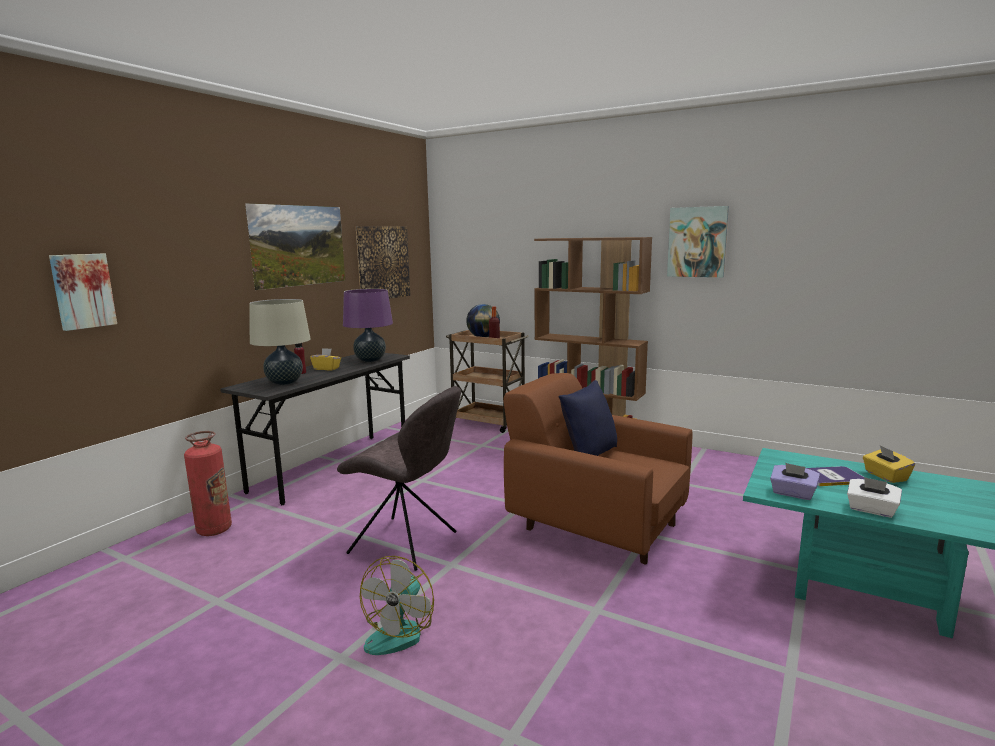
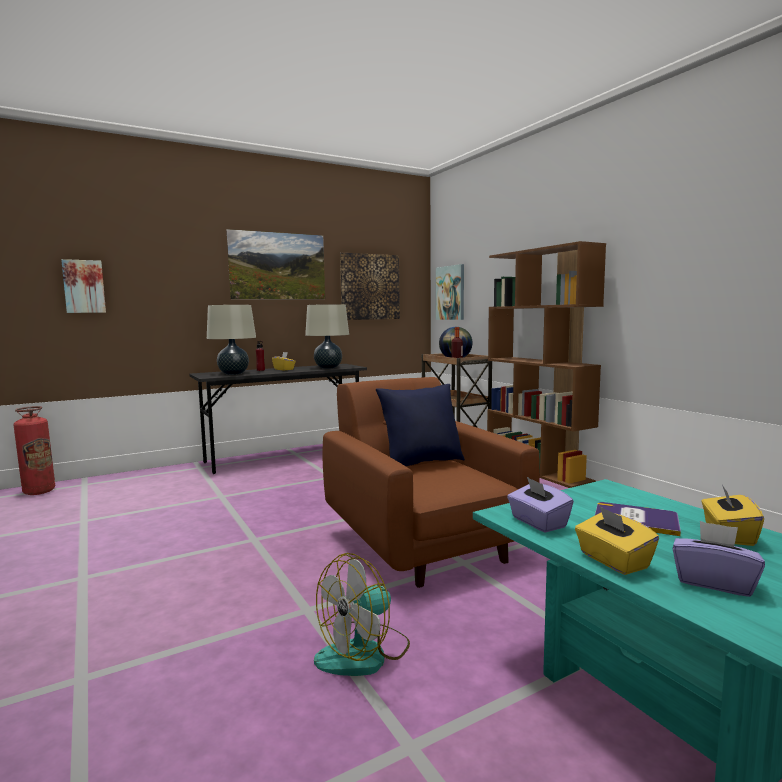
camera: 30 degrees right, 5 degrees down
(214, 530) = (152, 480): fire extinguisher -> fire extinguisher (39, 491)
(370, 360) = (328, 367): purple table lamp -> beige table lamp
(400, 631) = (143, 573): fan -> fan (364, 653)
(407, 544) = (247, 517): grey chair -> none
(697, 242) = (655, 244): picture -> picture (450, 293)
(871, 510) = (613, 561): white tissue box -> yellow tissue box
(927, 509) = (713, 582): none -> purple tissue box

